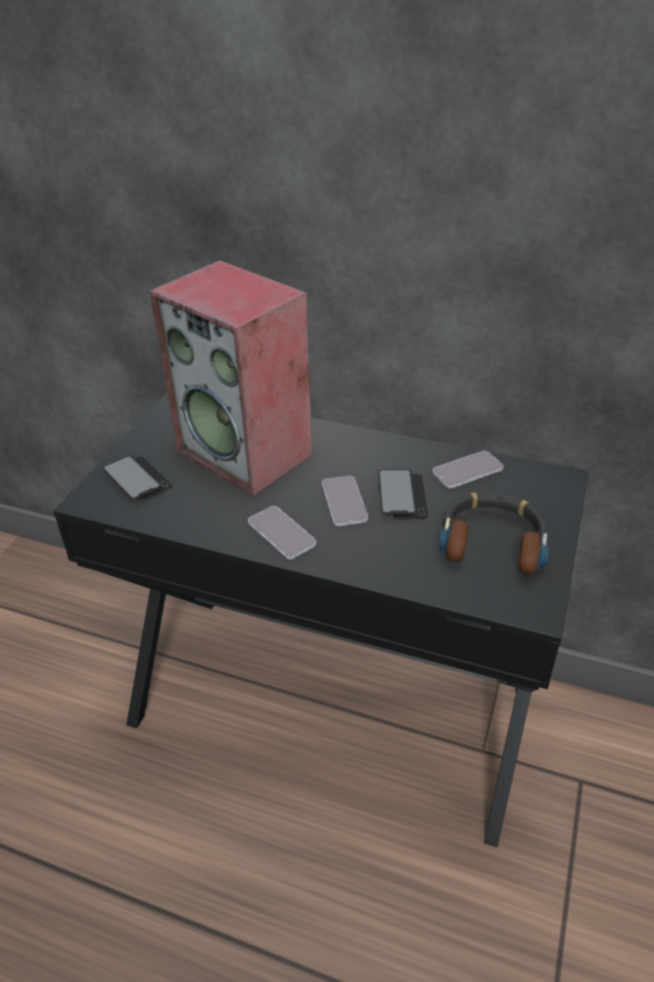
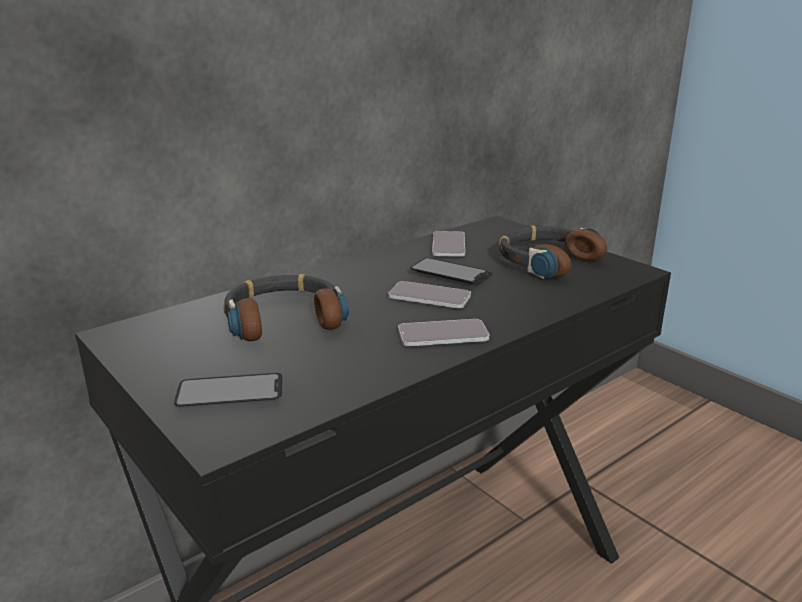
camera: 60 degrees left, 15 degrees down
(247, 453) = (284, 319): speaker -> headphones

